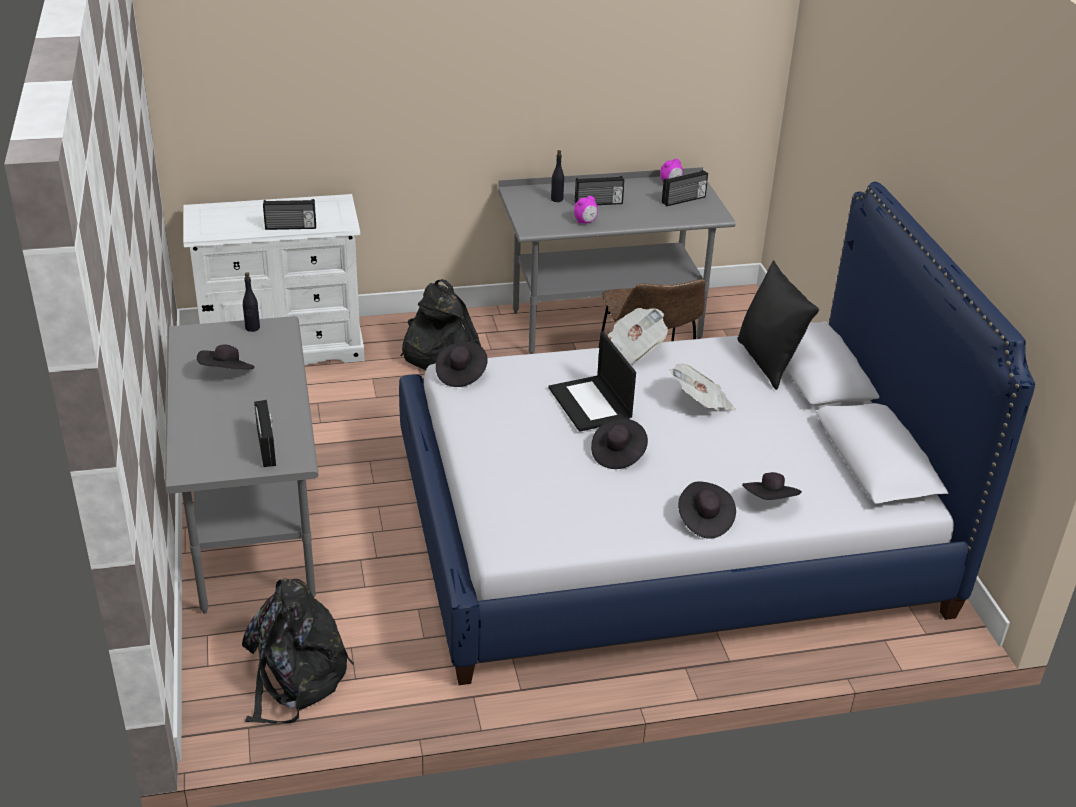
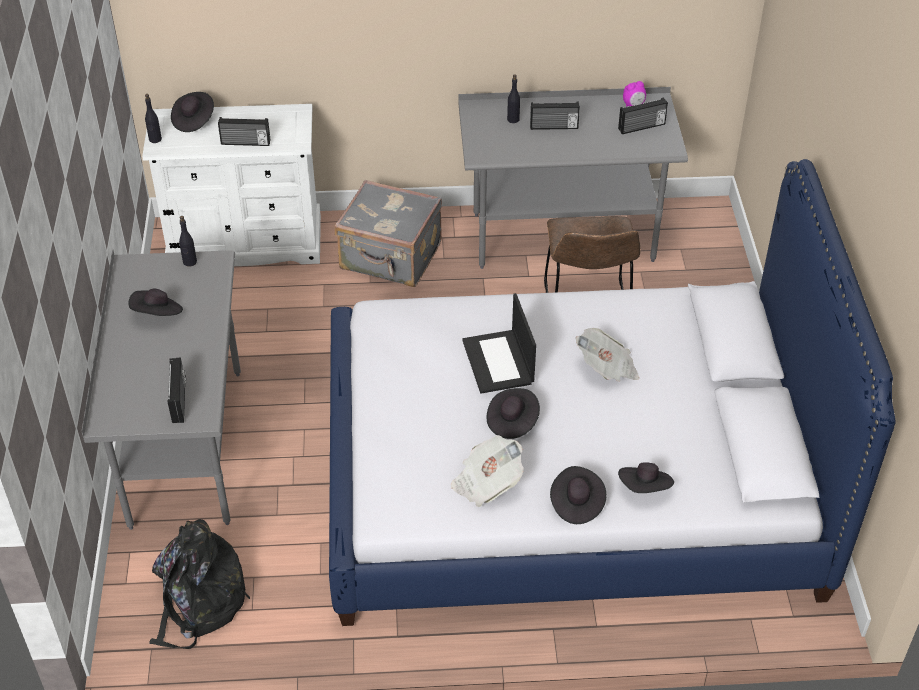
camera: 10 degrees right, 10 degrees up
(194, 228) = (155, 139): none -> black bottle
(437, 352) = (390, 258): black backpack -> grey suitcase
(461, 374) = (383, 317): black hat -> black hat (193, 120)
(585, 222) = (535, 150): alarm clock -> none
(632, 351) = (554, 301): newspaper -> newspaper (486, 483)
(768, 362) = (687, 324): black pillow -> none

